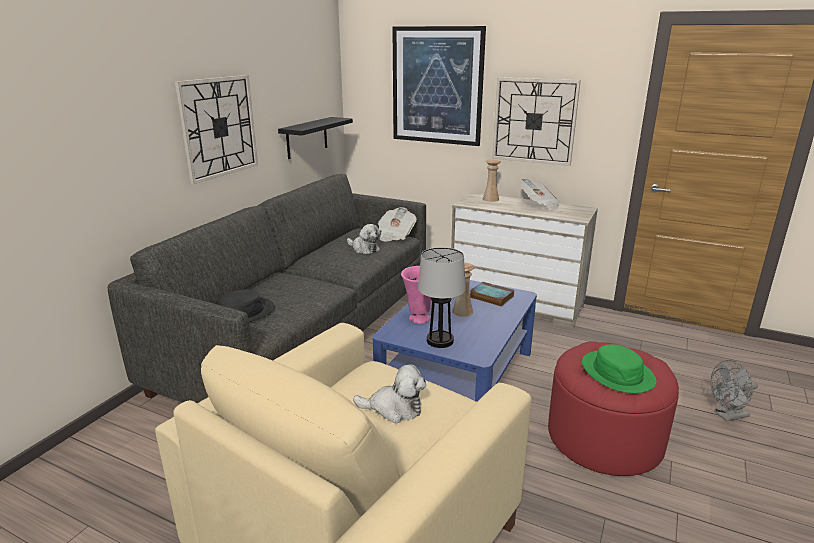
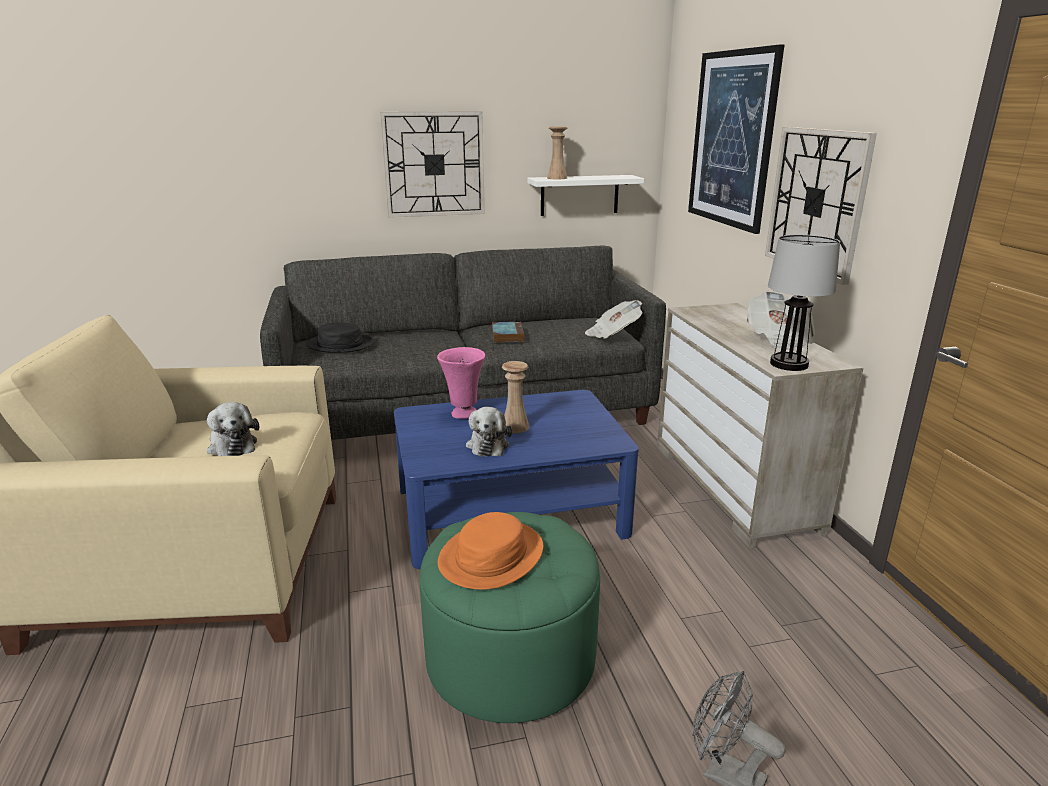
camera: 50 degrees right, 0 degrees up
(307, 137) = (579, 195): black shelf -> white shelf
(364, 249) = (549, 335): plush toy -> plush toy (488, 444)
(440, 341) = (430, 437): table lamp -> table lamp (788, 364)
(490, 199) = (735, 315): beige vase -> beige vase (557, 178)
(490, 297) = (577, 429): book -> book (507, 335)
(604, 438) = (510, 658): red ottoman -> green ottoman
(617, 373) = (491, 556): green hat -> orange hat

